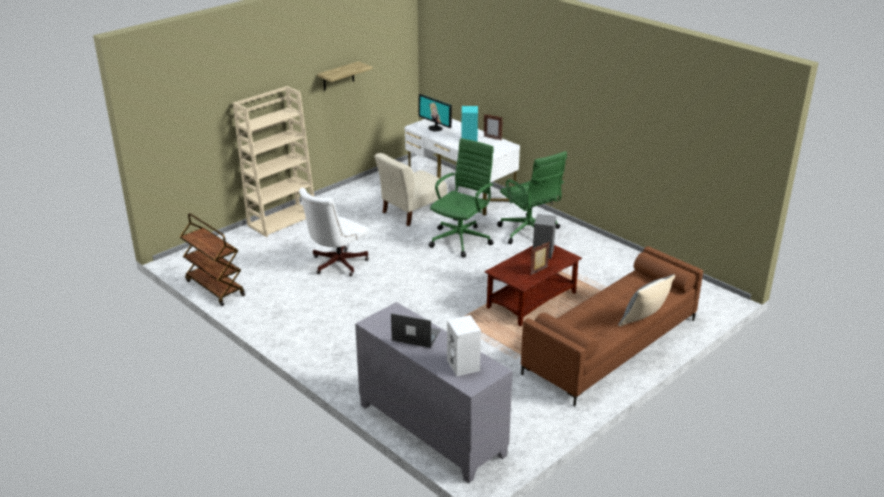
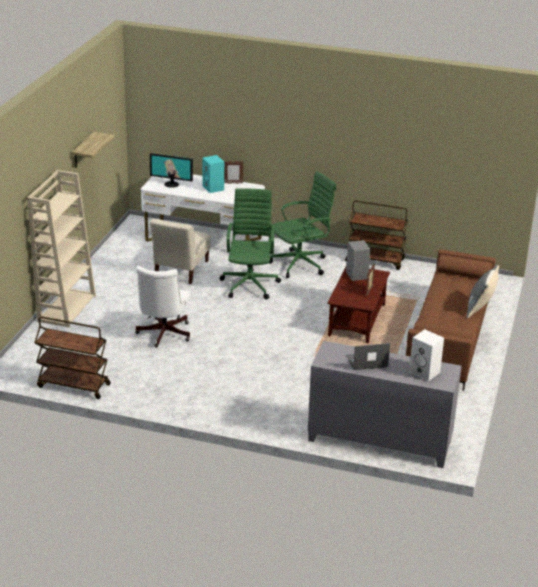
camera: 30 degrees left, 0 degrees up
(529, 233) = (300, 264): green office chair -> green office chair turned 60 degrees counterclockwise
(609, 247) = (375, 260): none -> brown cart

